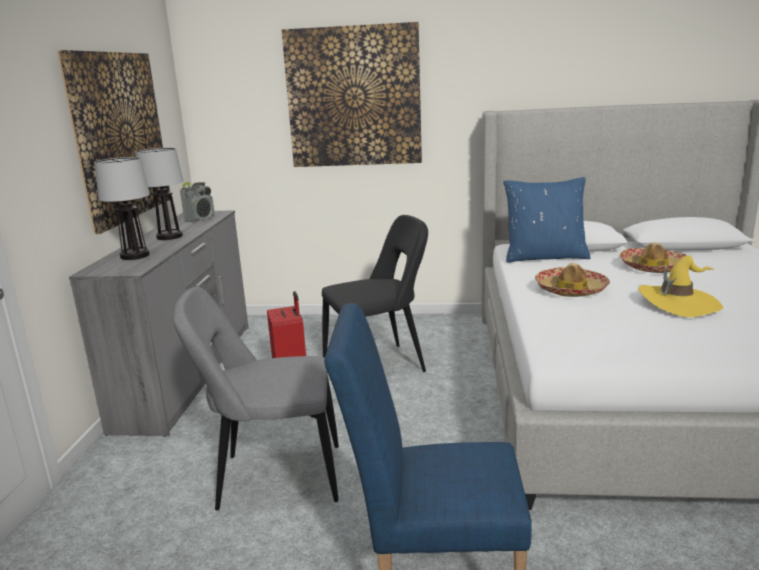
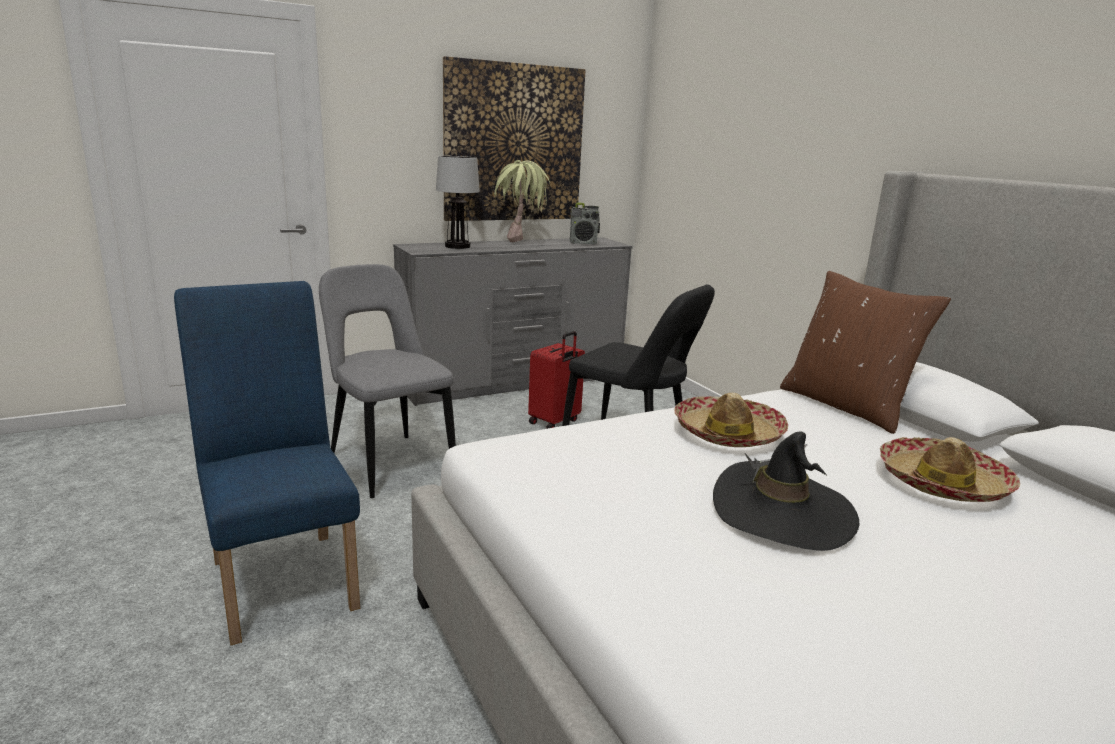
camera: 55 degrees right, 0 degrees up
(169, 237) = (519, 245): table lamp -> potted plant
(353, 97) = (775, 135): picture -> none
(545, 257) = (846, 406): blue pillow -> brown pillow
(679, 303) = (782, 512): yellow hat -> black hat

